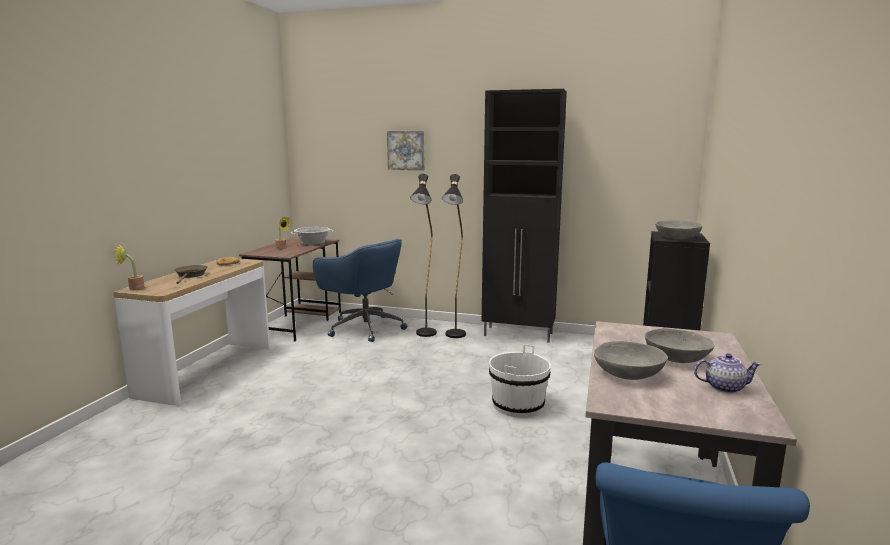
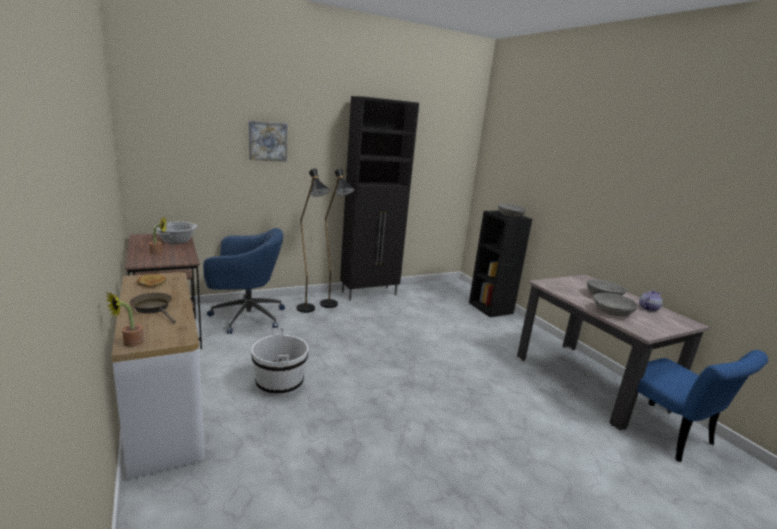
camera: 45 degrees left, 5 degrees up
(518, 405) = (452, 348): white bucket -> white bucket (279, 383)

